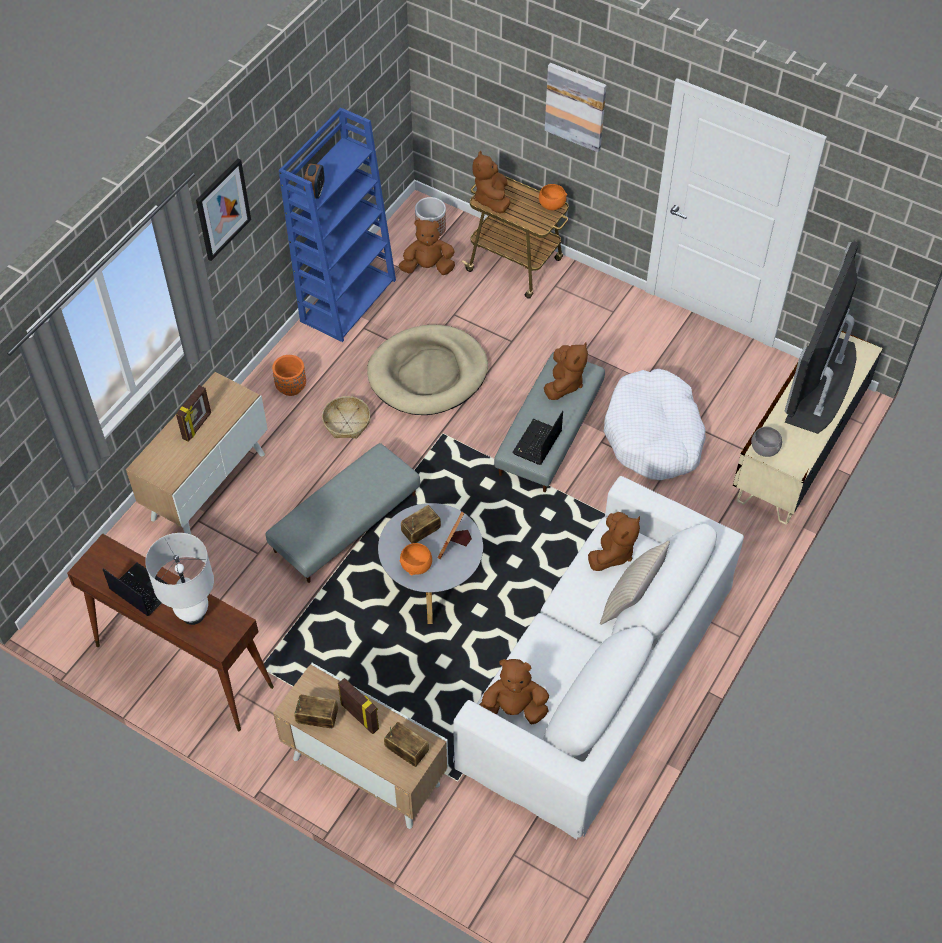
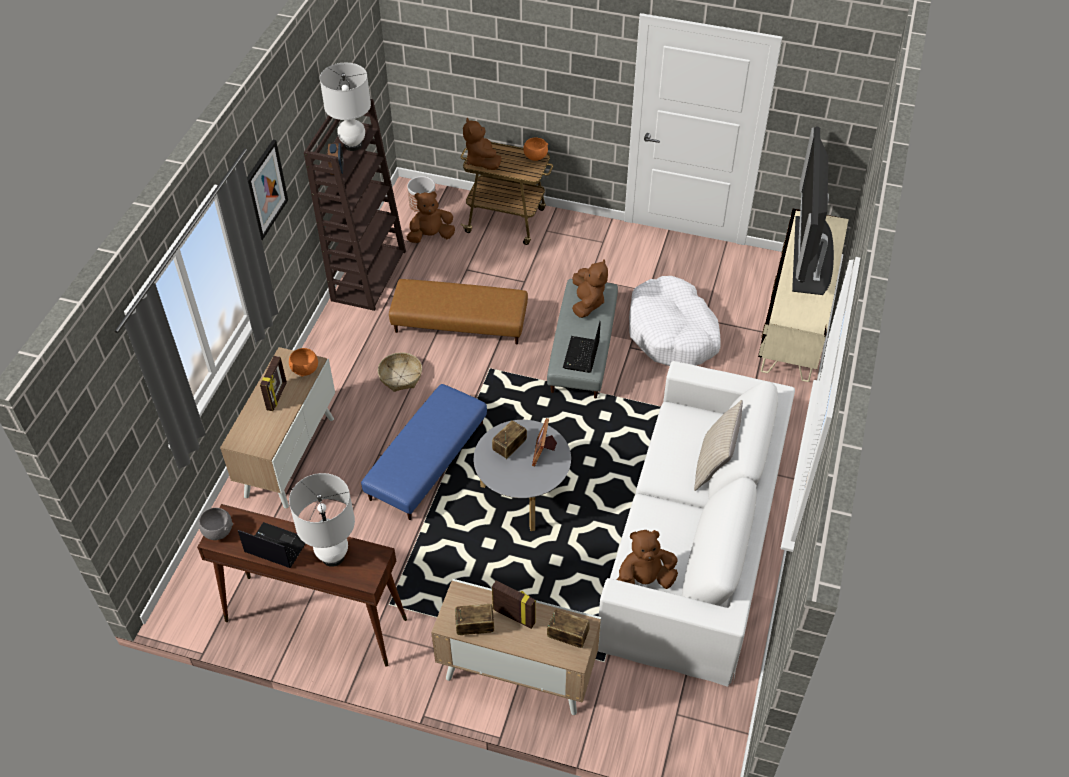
camera: 15 degrees left, 5 degrees down
(291, 387) = (340, 357): orange planter -> none
(341, 165) = (353, 145): none -> white table lamp
(346, 523) = (428, 461): grey ottoman -> blue ottoman
(348, 299) = (368, 275): blue bookcase -> brown bookcase
(417, 566) = (515, 476): orange bowl -> orange bowl (305, 370)
(428, 373) = (460, 322): beige dog bed -> brown ottoman
(575, 106) = (547, 61): picture -> none
(612, 553) = (683, 429): brown plush toy -> none
(764, 449) = (783, 316): grey bowl -> grey bowl (218, 531)

